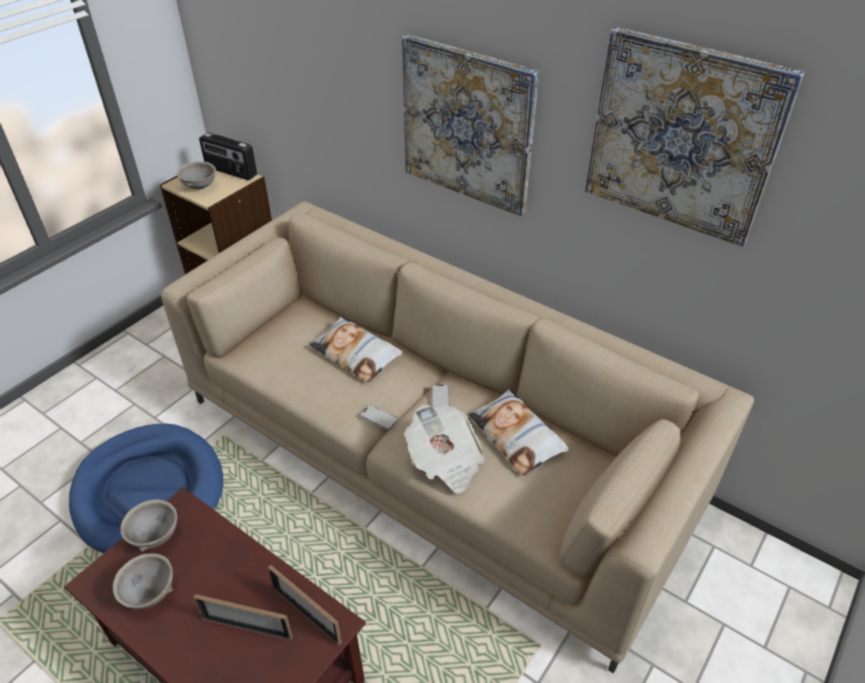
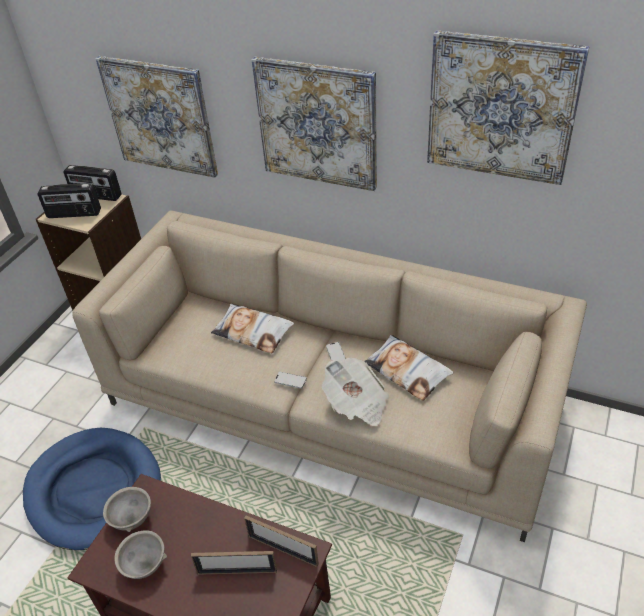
camera: 10 degrees left, 0 degrees up
(200, 187) = (74, 214): grey bowl -> radio
(303, 91) = (160, 116): none -> picture

